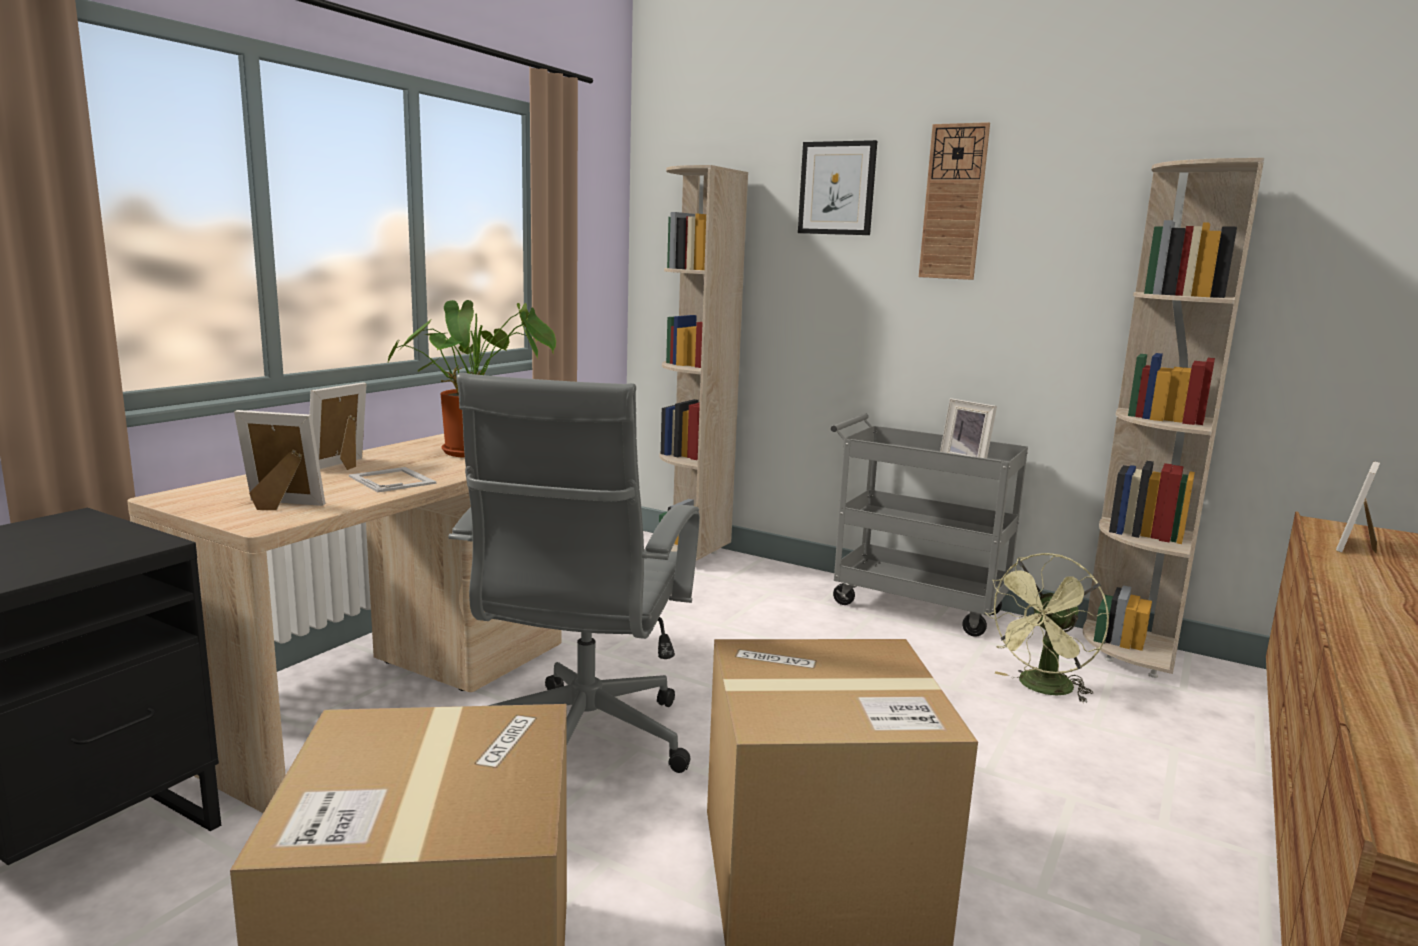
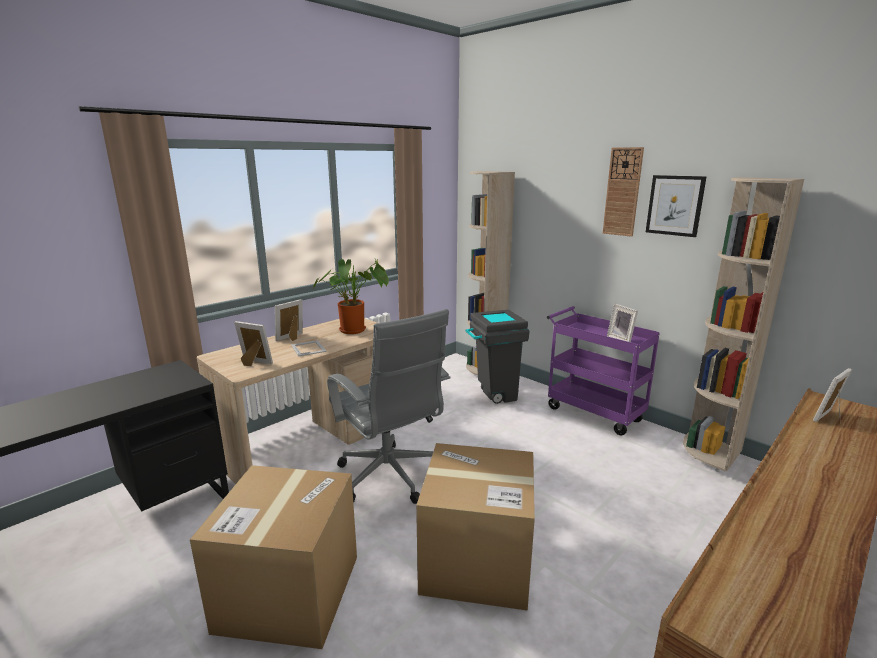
camera: 15 degrees right, 5 degrees up
(581, 746) = (390, 478): grey office chair -> grey office chair turned 60 degrees counterclockwise
(726, 591) = (493, 396): none -> grey trash can
(837, 188) = (560, 182): picture -> picture (675, 205)
(912, 608) = (591, 414): grey cart -> purple cart
(1041, 689) = (644, 472): green fan -> none

